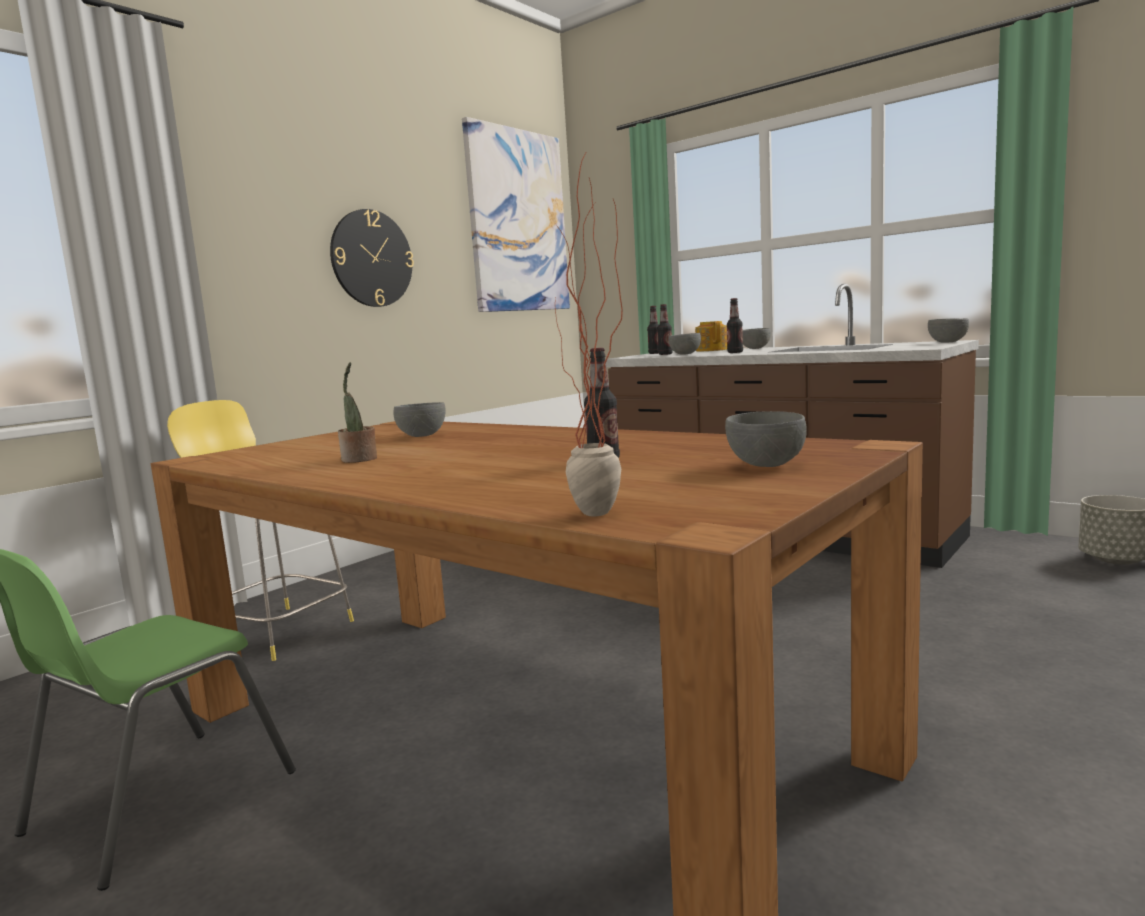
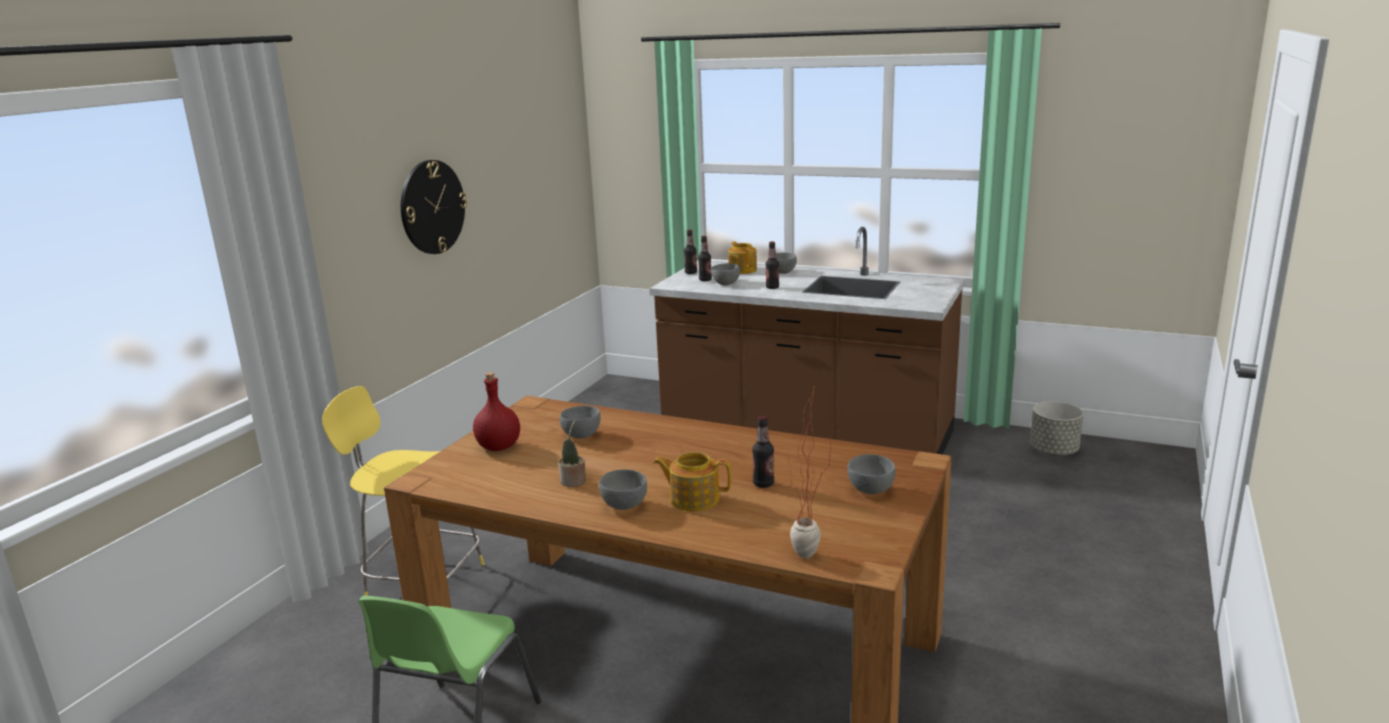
camera: 15 degrees left, 10 degrees up
(320, 442) = (498, 447): none -> red bottle
(489, 470) = (693, 499): none -> teapot
(517, 221) = (544, 131): picture -> none
(947, 342) = (942, 285): grey bowl -> grey bowl (624, 505)

